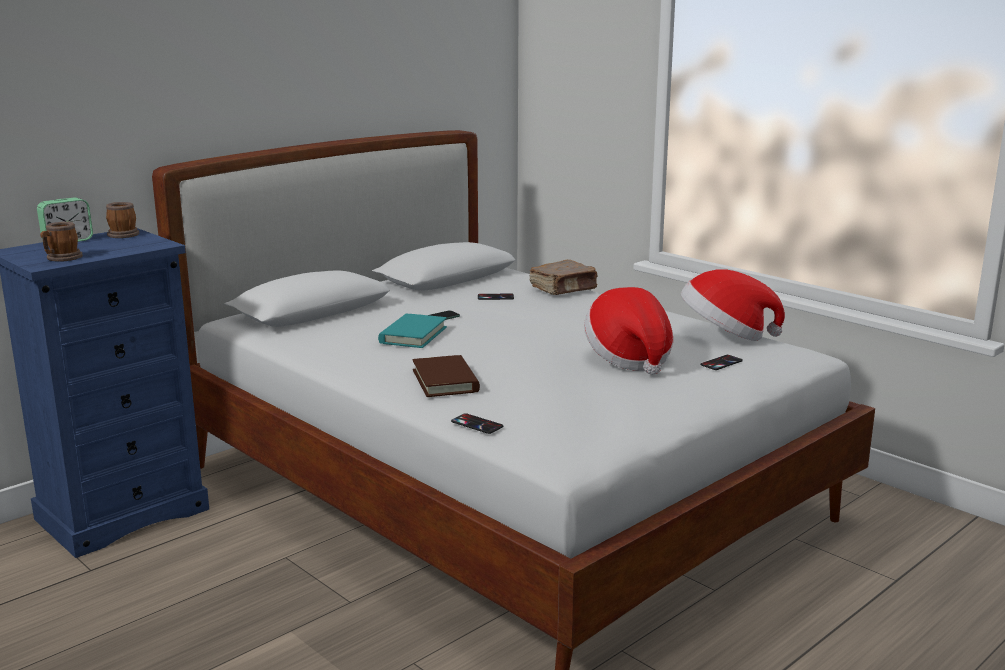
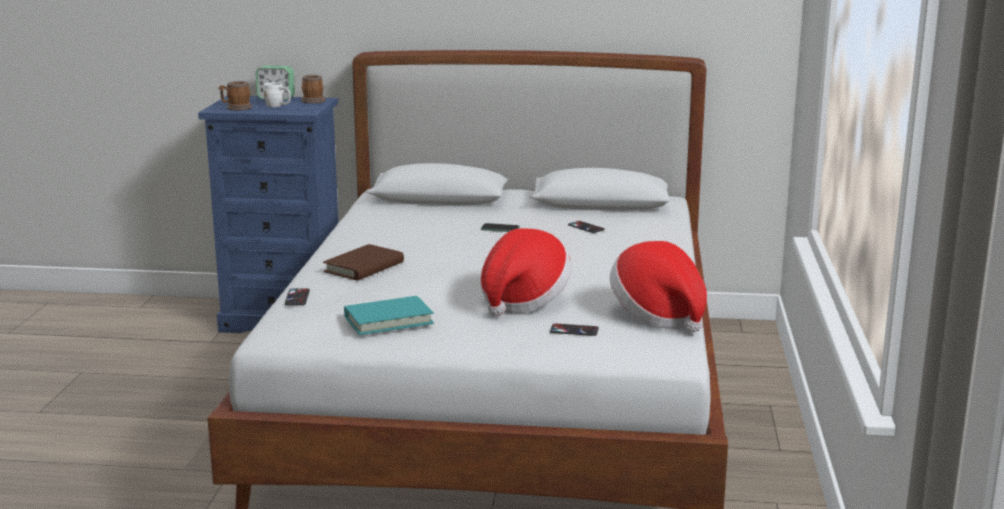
camera: 50 degrees right, 0 degrees up
(104, 246) = (278, 106): none -> white mug
(413, 335) = (443, 233): turquoise book -> turquoise book (388, 320)
(564, 289) = (658, 238): brown book -> none

